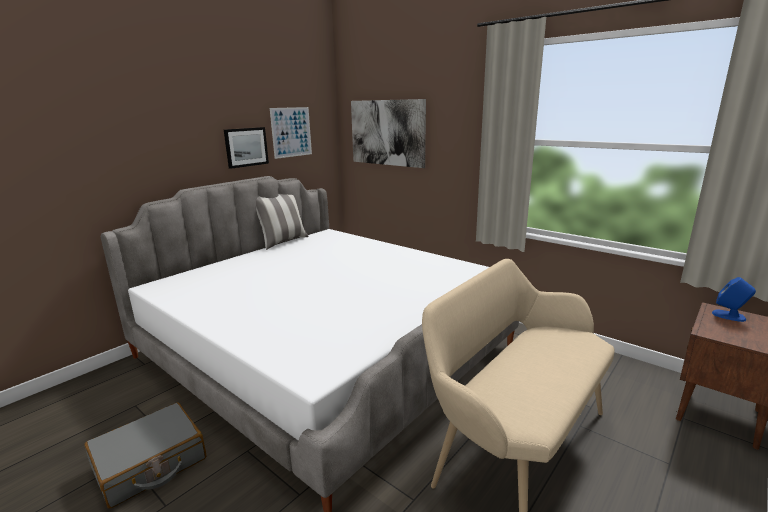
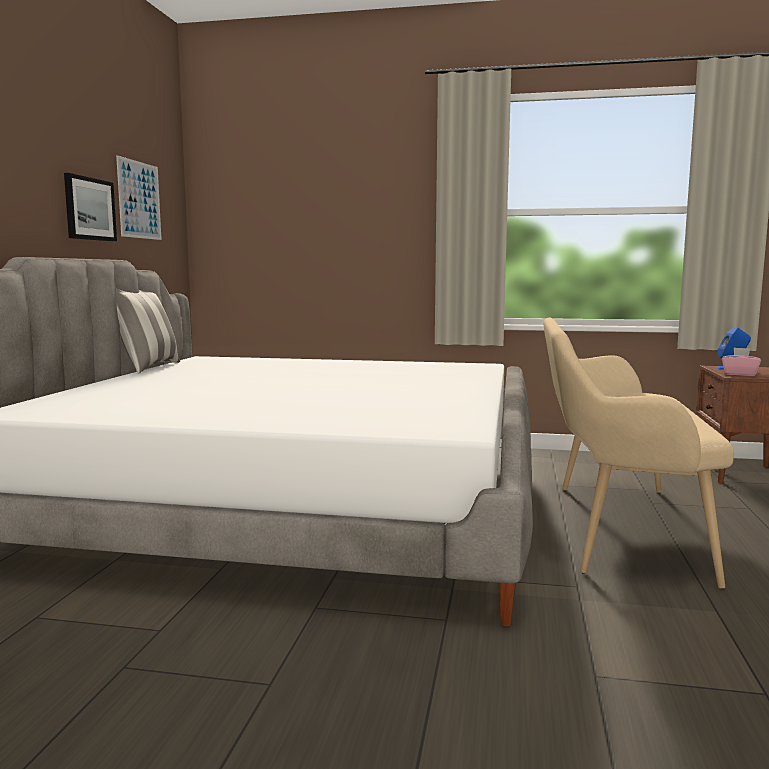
camera: 30 degrees left, 10 degrees down
(150, 463) = (174, 659): grey suitcase -> none
(387, 133) = (280, 211): picture -> none
(718, 330) = (739, 374): none -> pink tissue box

